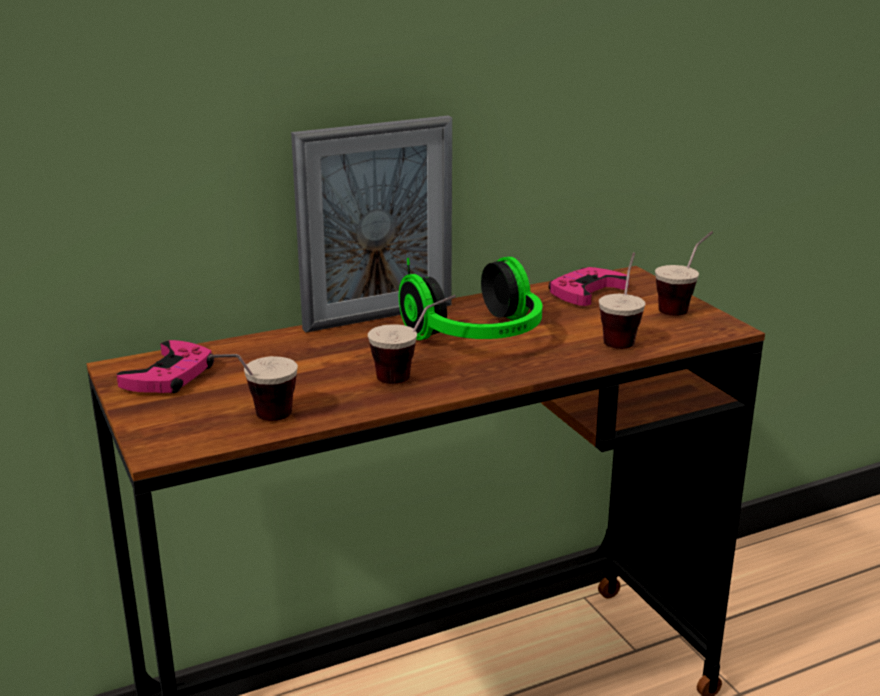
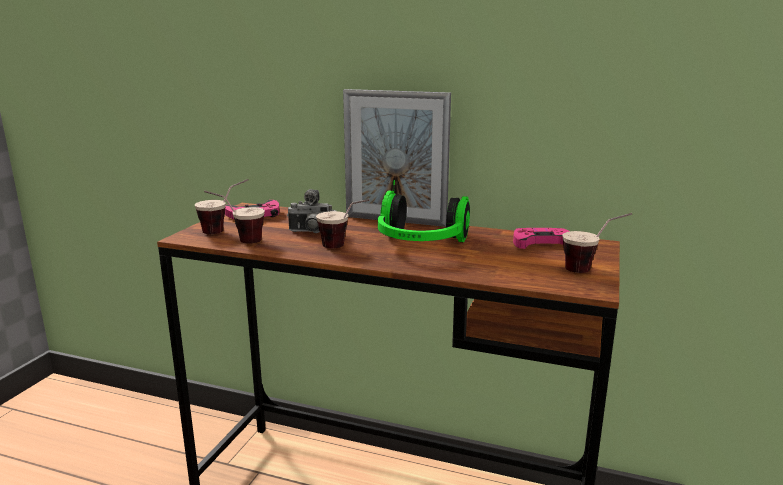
camera: 45 degrees right, 5 degrees down
(323, 371) = (312, 233): none -> camera
(621, 336) = (505, 269): cup -> cup (225, 230)

